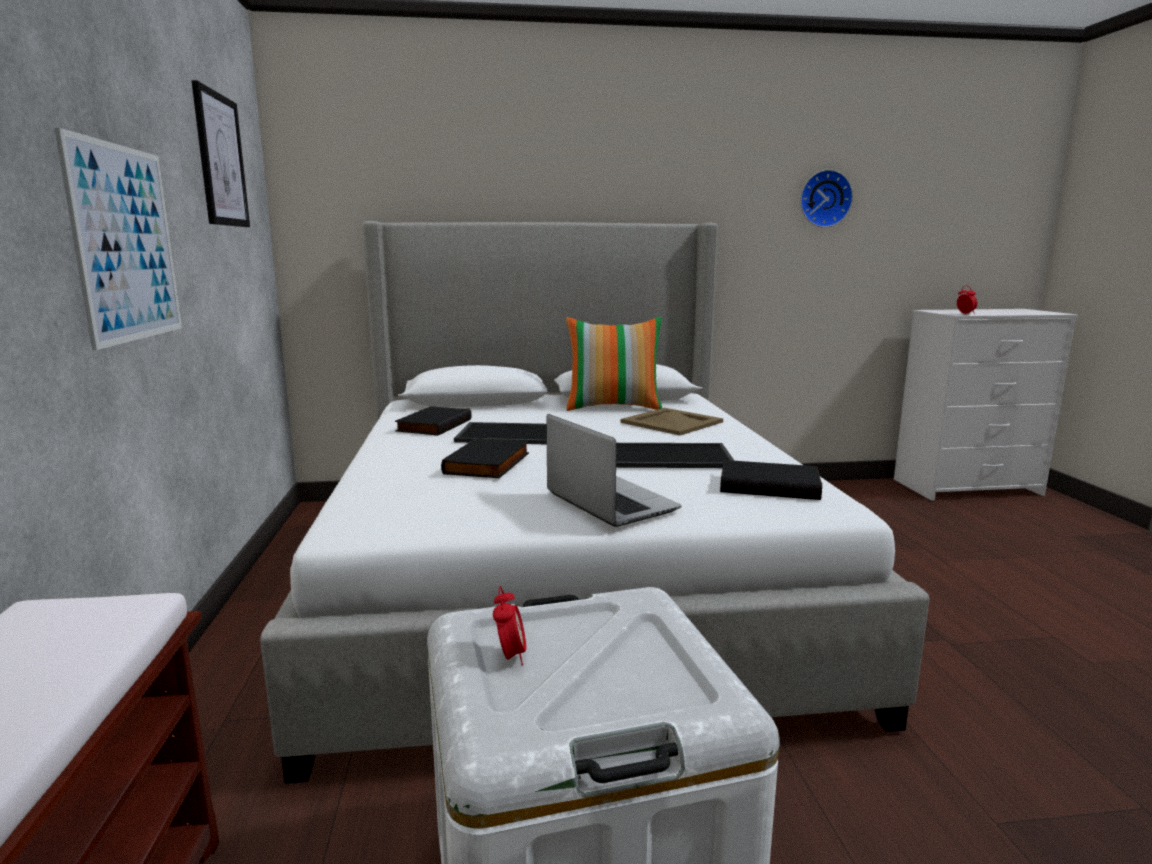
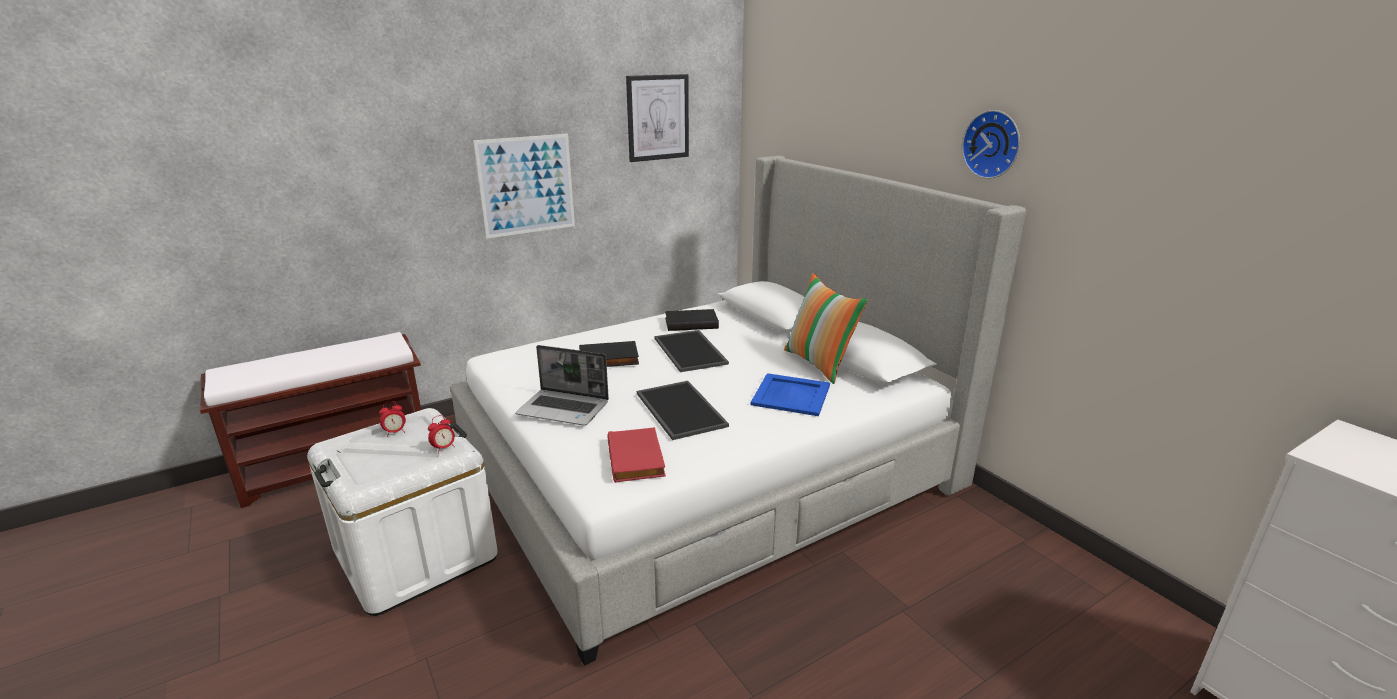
camera: 65 degrees right, 10 degrees up
(608, 502) = (564, 409): laptop -> laptop turned 75 degrees clockwise
(671, 422) = (792, 395): beige tray -> blue tray
(770, 485) = (637, 458): black book -> red book
(824, 199) = (1206, 204): wall clock -> wall clock (993, 144)
(965, 314) = (1331, 462): alarm clock -> alarm clock (444, 448)

